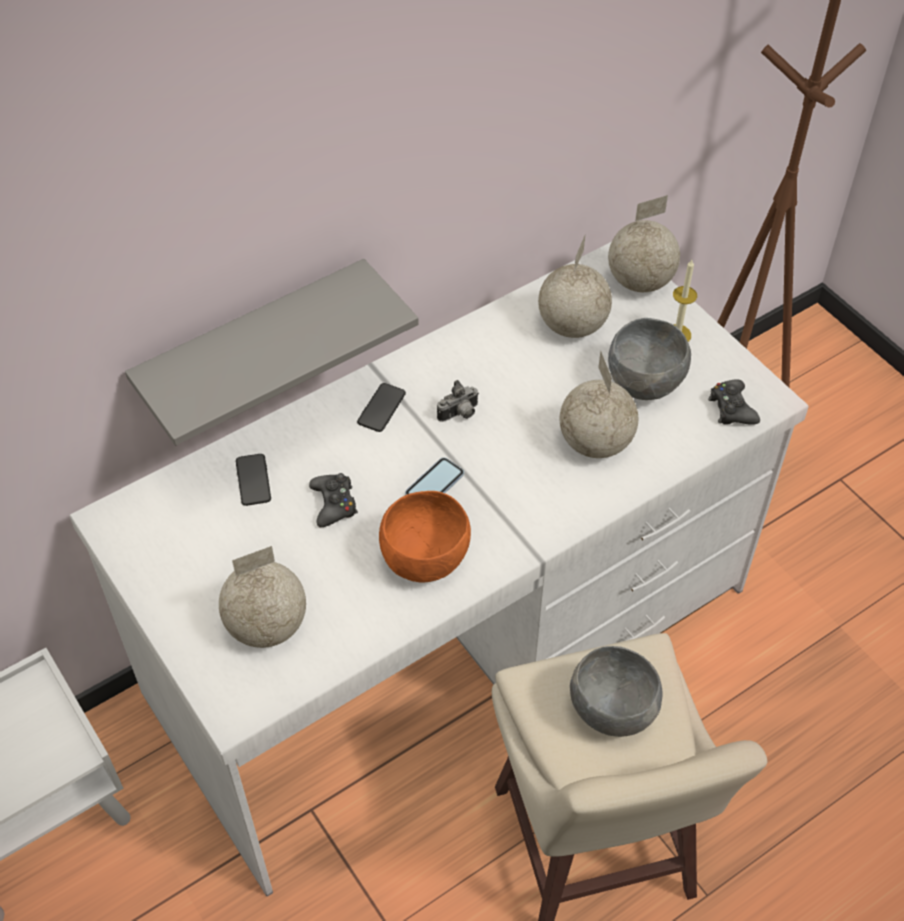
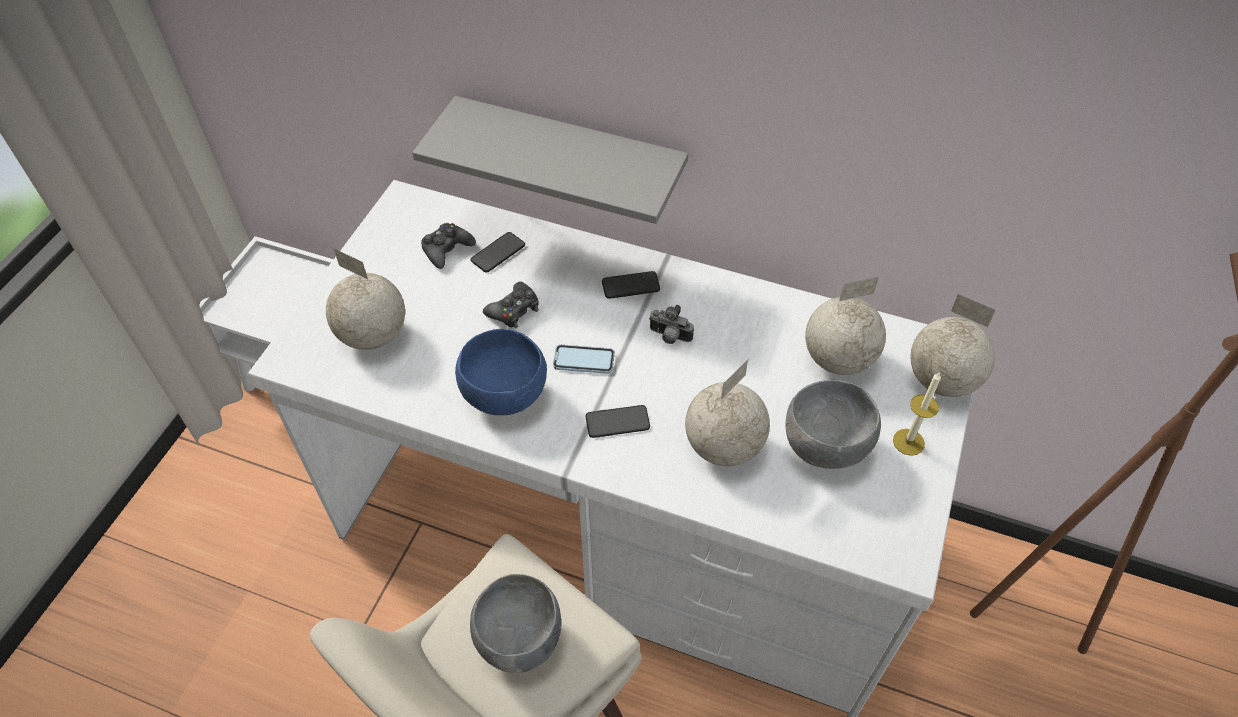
camera: 55 degrees right, 0 degrees up
(424, 560) = (504, 395): orange bowl -> blue bowl
(517, 497) = (617, 422): none -> phone
(732, 408) = (863, 533): black game controller -> black game controller (447, 249)

